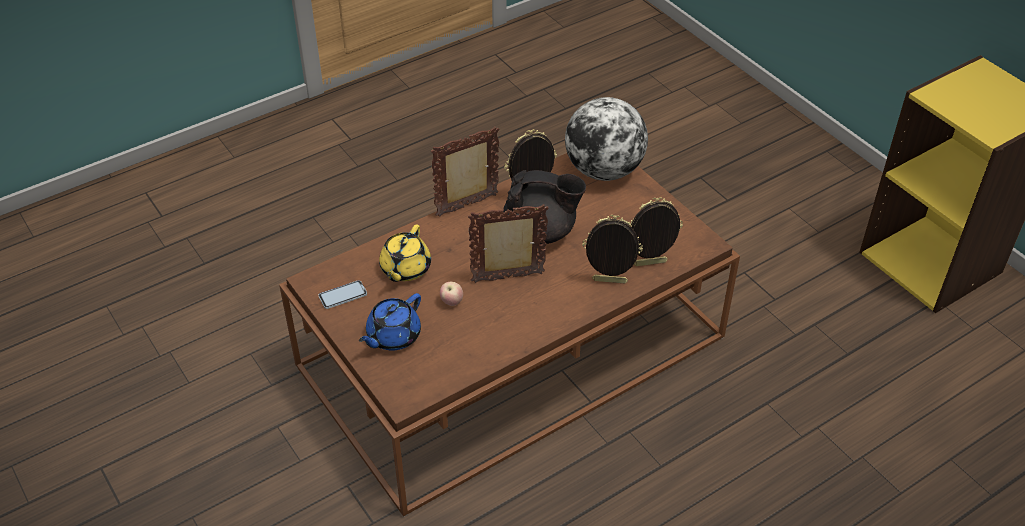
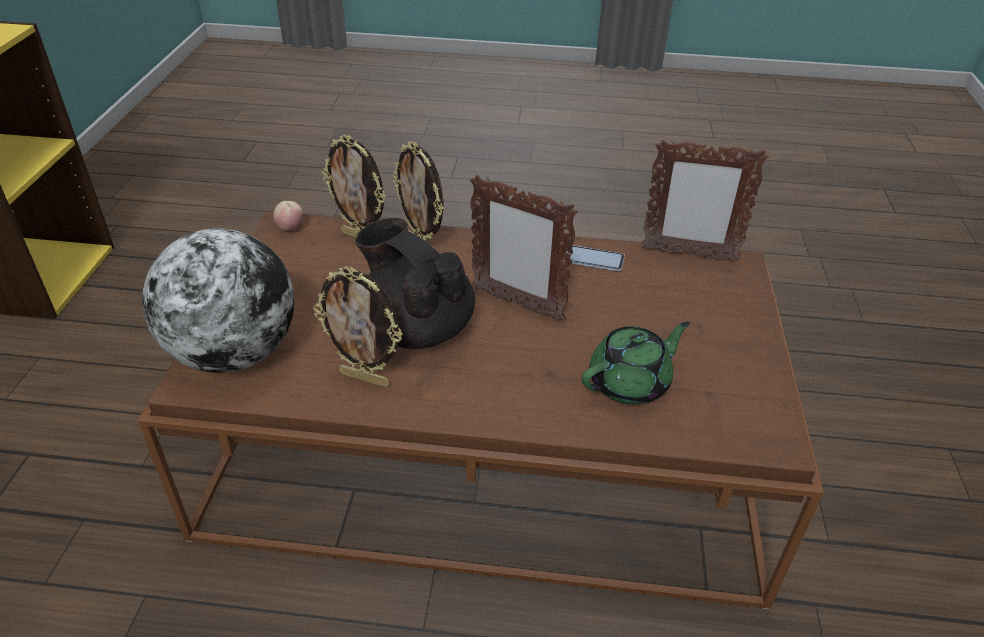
camera: 140 degrees left, 5 degrees down
(343, 295) = (741, 396): phone -> phone (593, 259)
(392, 336) = (708, 319): blue teapot -> none
(405, 269) = (630, 383): yellow teapot -> green teapot
(451, 302) = (608, 316): apple -> apple (290, 229)
(468, 206) = (459, 417): picture frame -> picture frame (688, 254)

